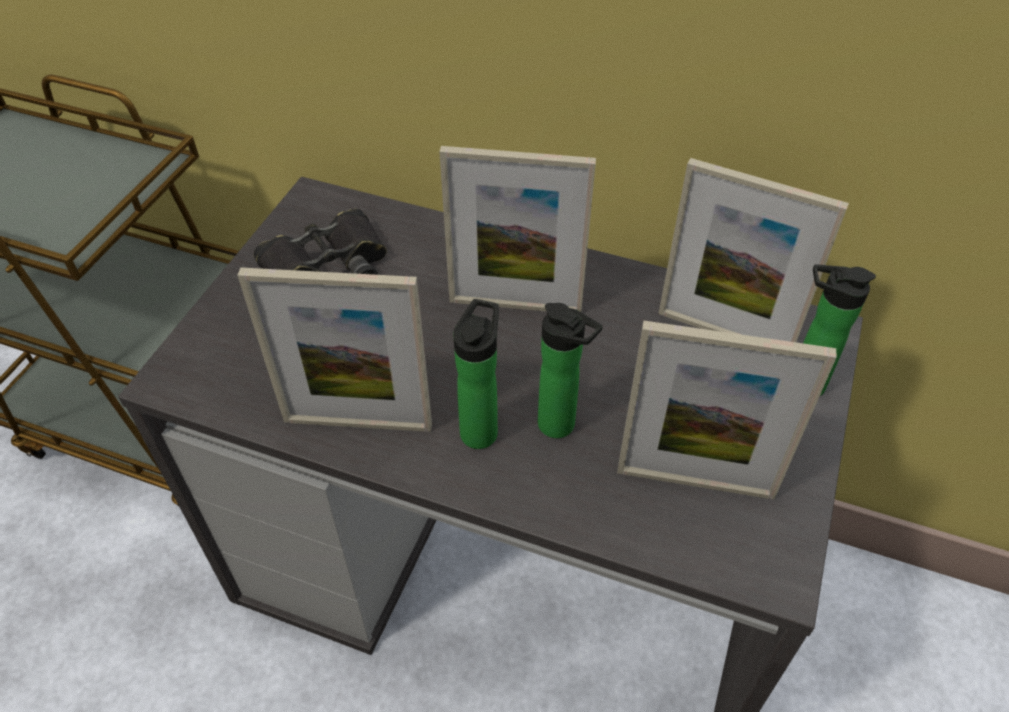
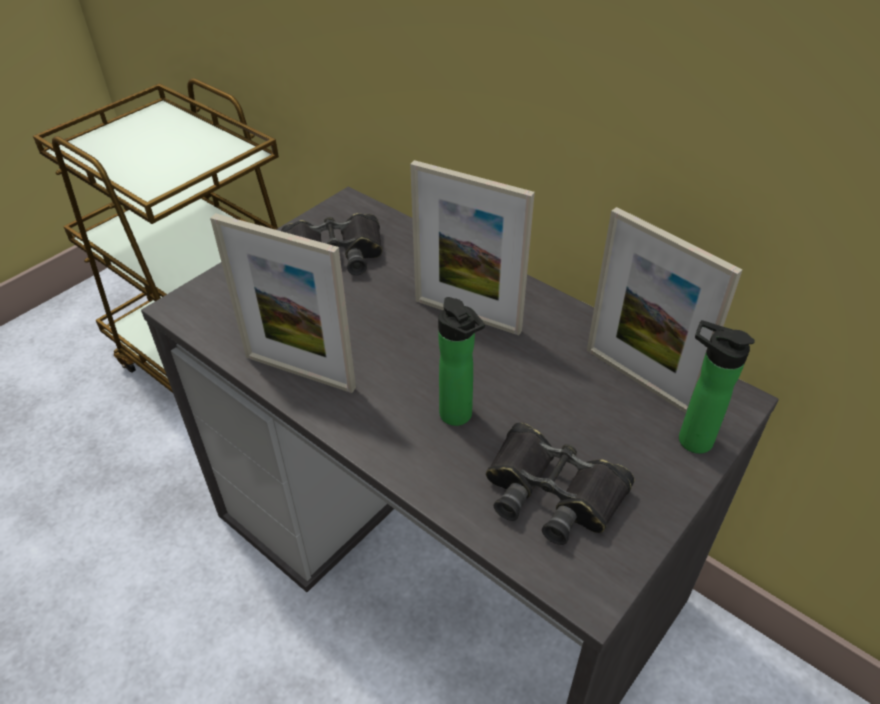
camera: 20 degrees right, 5 degrees down
(480, 429) = (392, 401): bottle -> none
(695, 482) = (552, 492): picture frame -> black binoculars

